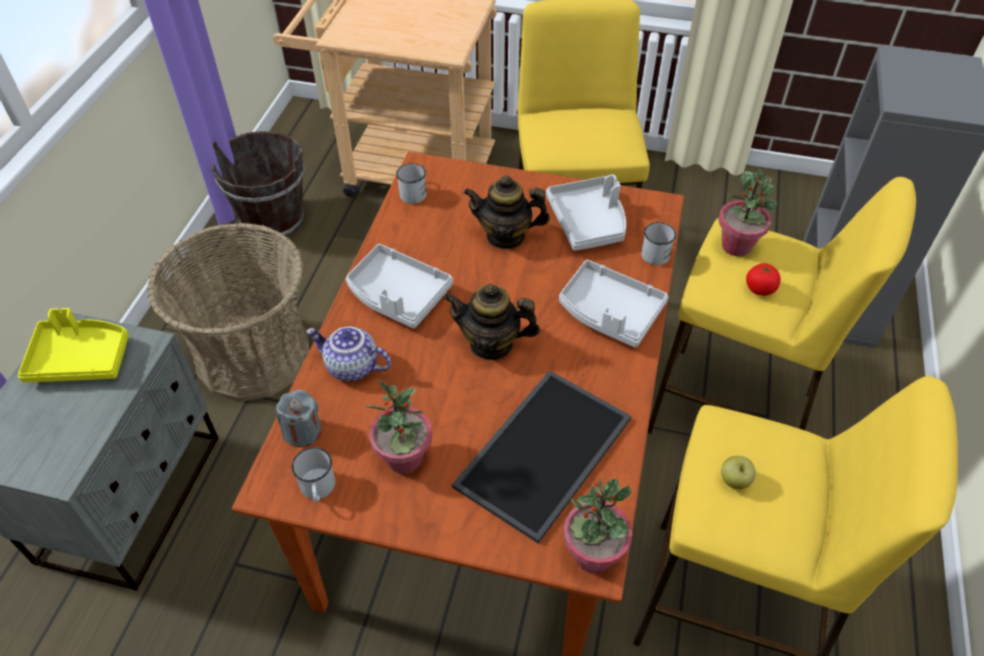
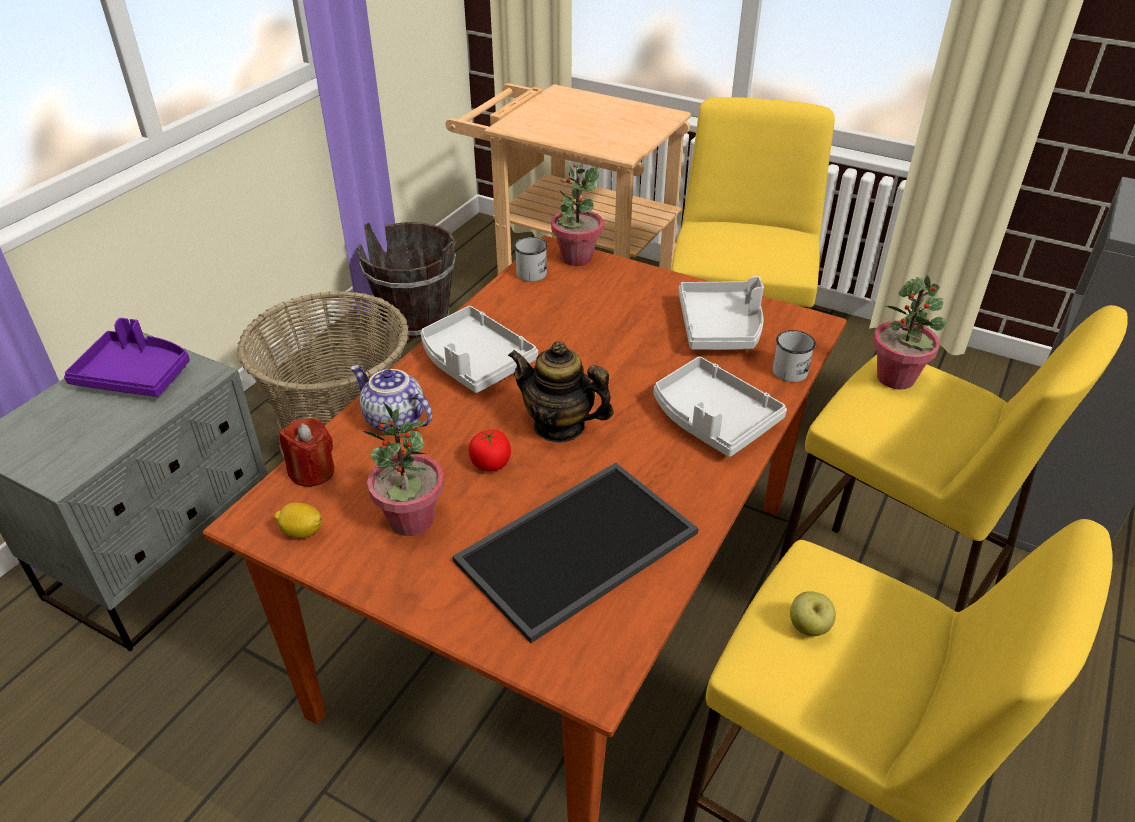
camera: 15 degrees right, 10 degrees down
(81, 358) = (135, 375): yellow tray -> purple tray
(302, 431) = (312, 472): grey candle -> red candle
(318, 489) = (302, 532): white mug -> lemon
(505, 236) = (619, 326): teapot -> none
(592, 554) = (593, 671): potted plant -> potted plant (576, 258)
(760, 288) = (912, 426): tomato -> tomato (491, 463)

